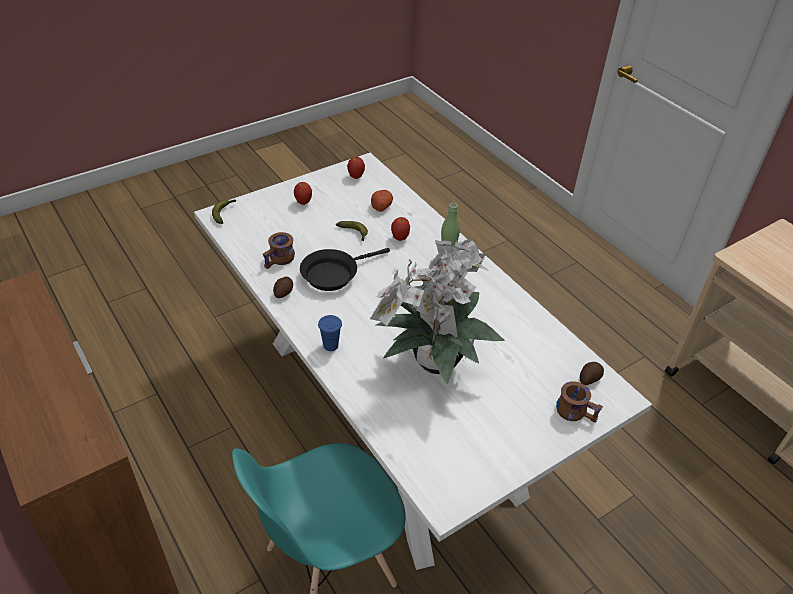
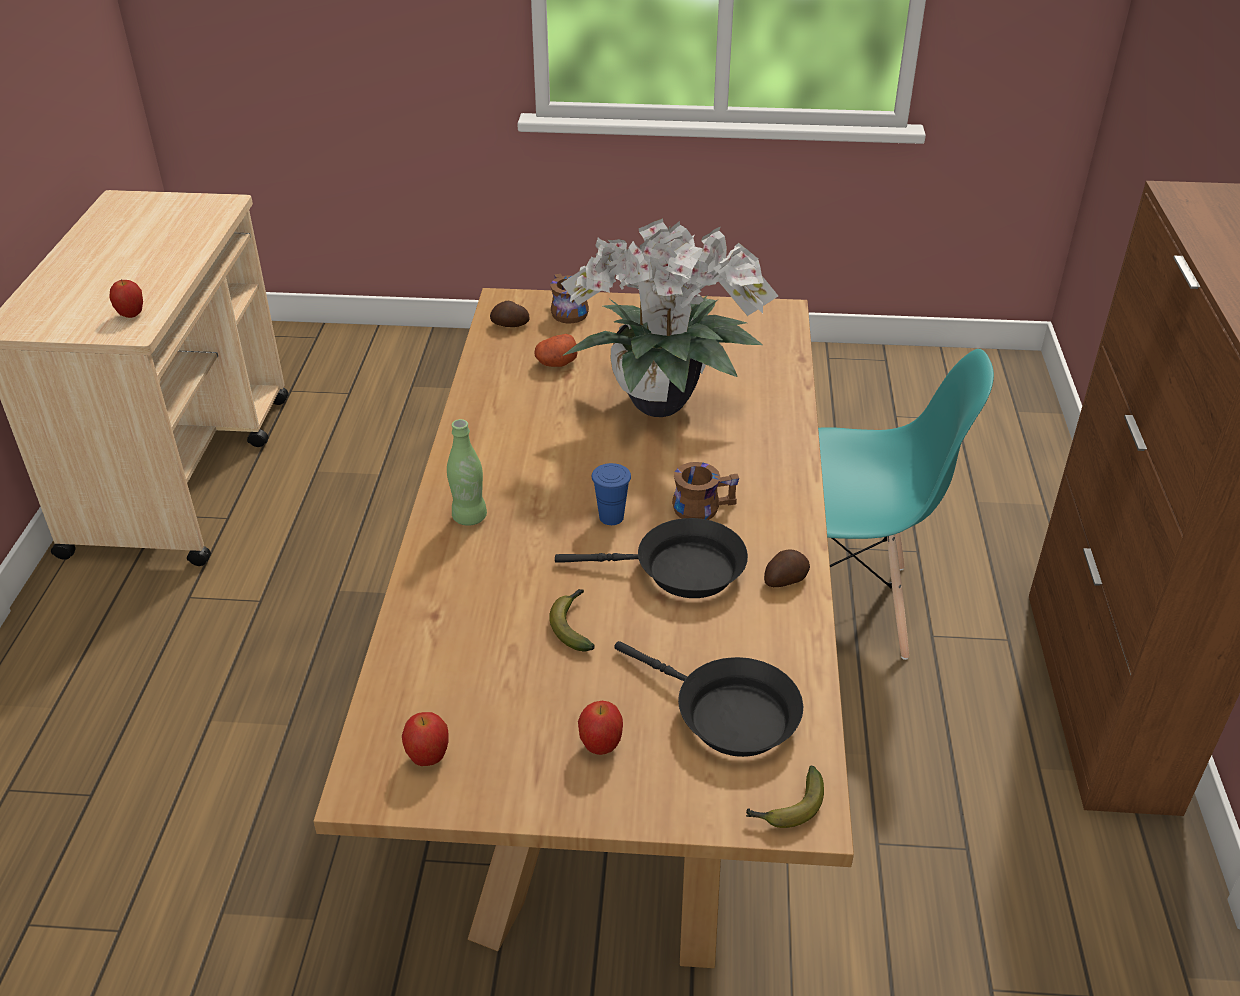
camera: 140 degrees left, 5 degrees down
(267, 230) = (727, 715): none -> black frying pan
(280, 260) = (748, 638): brown mug -> brown mug (701, 505)
(330, 345) = (775, 478): blue cup -> blue cup (611, 517)
(381, 206) = (463, 657): potato -> potato (556, 363)
(388, 415) = (623, 723): white dining table -> brown dining table
(400, 238) = (508, 578): apple -> apple (131, 315)

